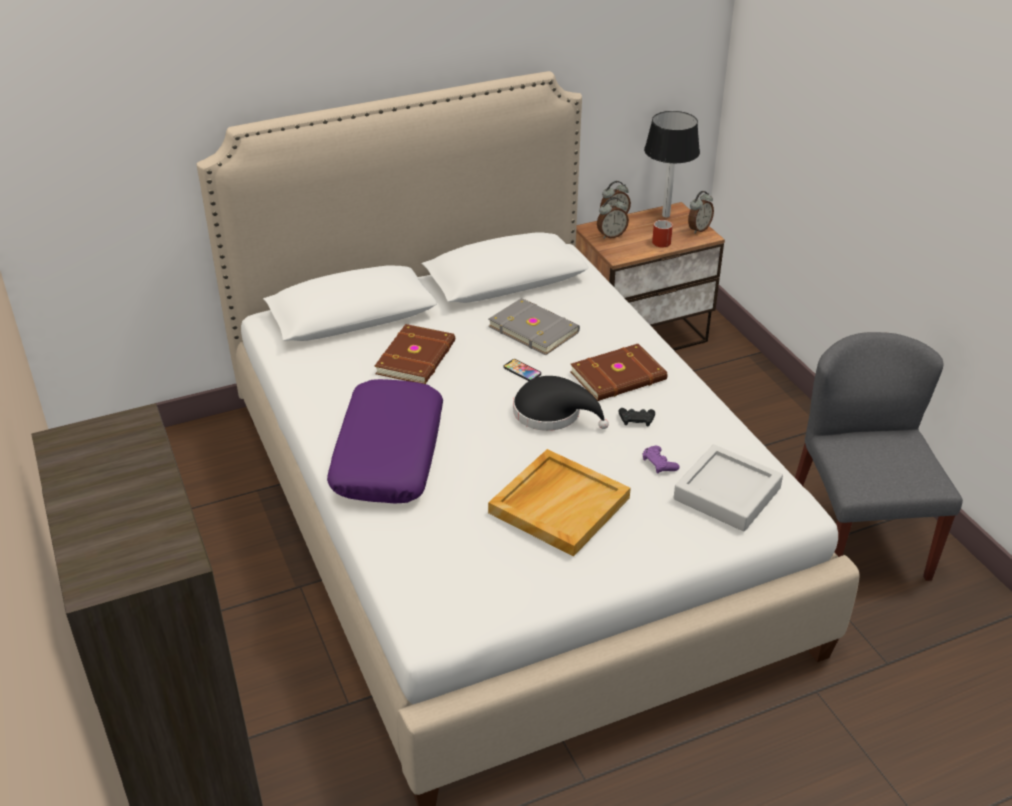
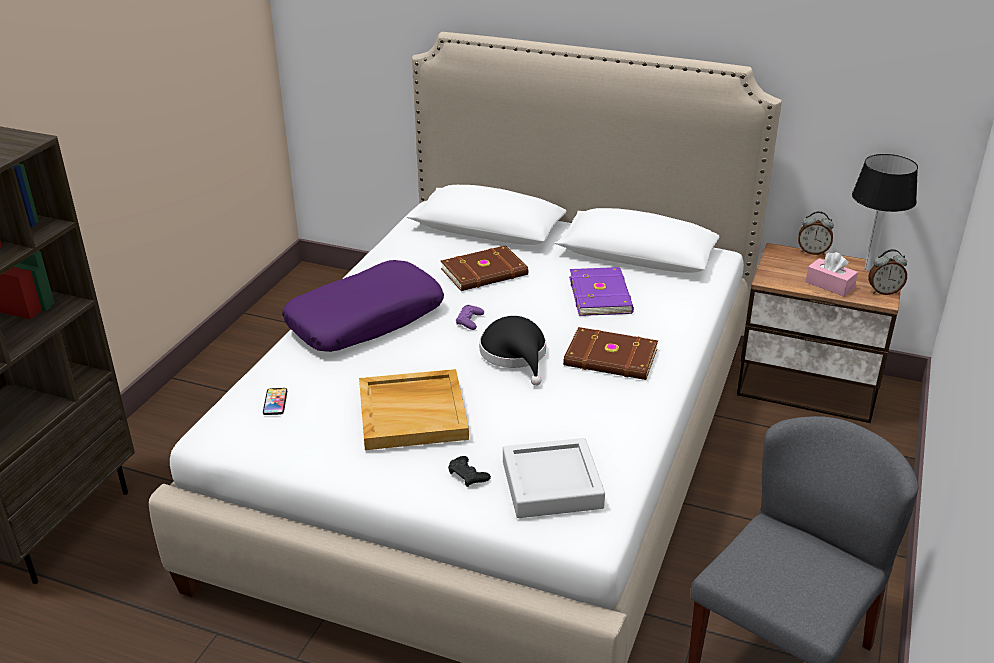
camera: 45 degrees right, 5 degrees down
(522, 371) = (544, 317): phone -> phone (275, 402)
(534, 329) = (601, 295): grey book -> purple book
(611, 235) = (788, 262): alarm clock -> none
(636, 419) = (572, 394): black game controller -> black game controller (468, 475)
(659, 463) = (537, 433): purple game controller -> purple game controller (469, 321)
(661, 240) = (829, 285): red mug -> pink tissue box

